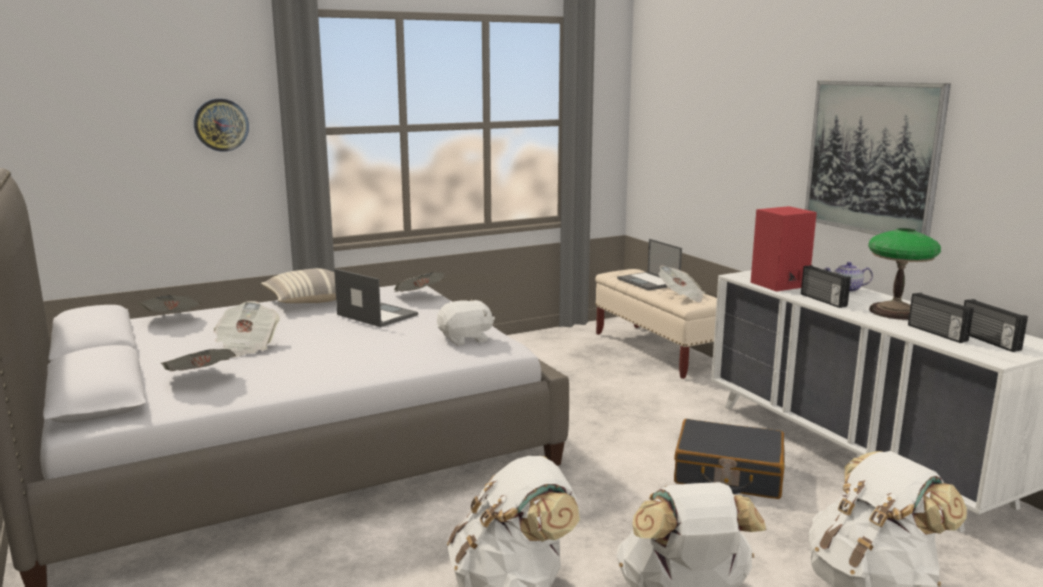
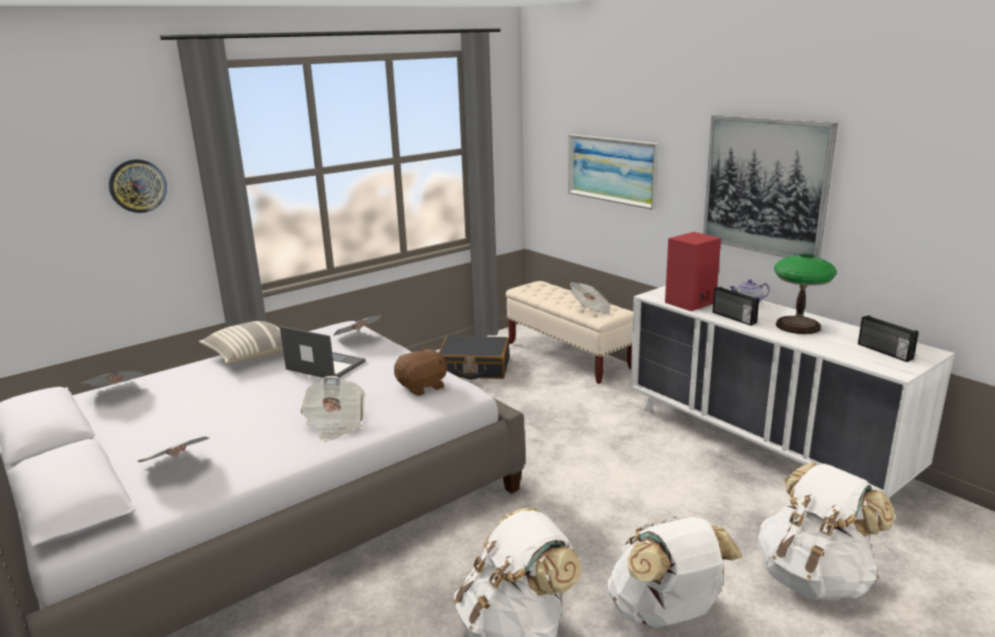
camera: 10 degrees left, 5 degrees up
(246, 346) = (209, 419): newspaper -> newspaper (335, 424)
(465, 339) = (422, 387): white plush toy -> brown plush toy
(649, 282) = (557, 295): laptop -> none
(715, 145) = (612, 169): none -> picture
(728, 474) = (666, 480): black suitcase -> black suitcase (474, 368)
(936, 333) = (840, 347): radio -> none

